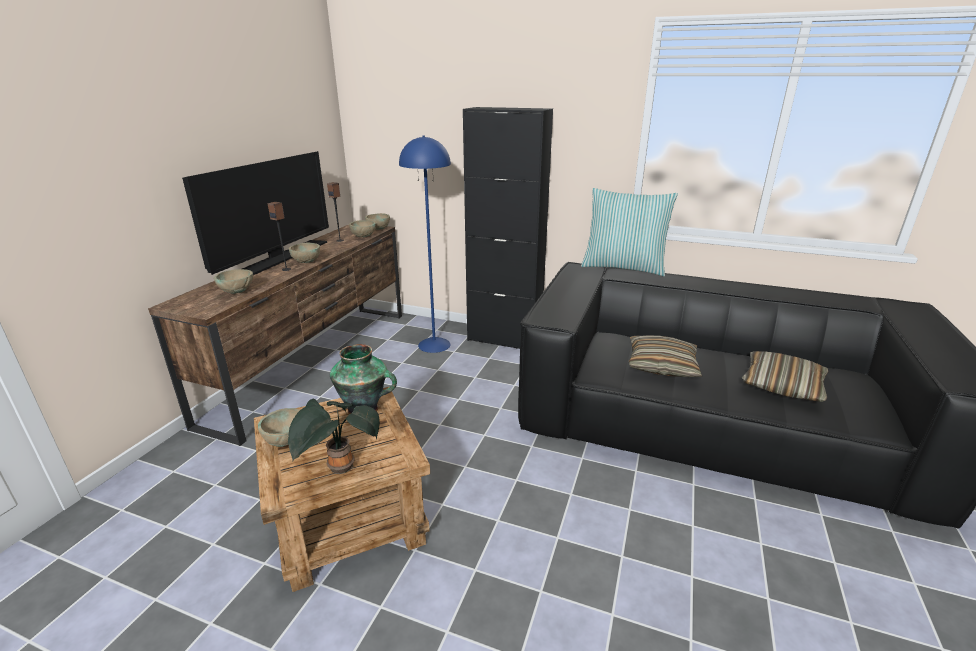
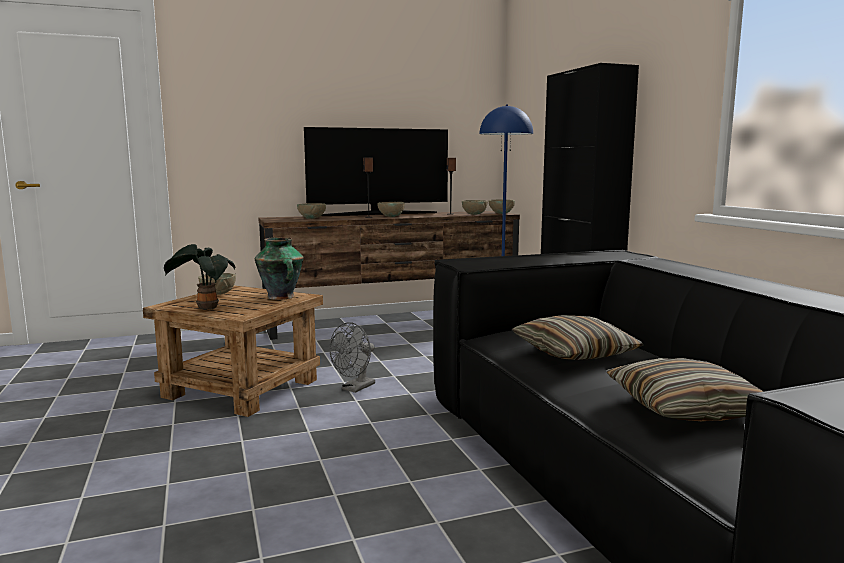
camera: 50 degrees right, 15 degrees down
(440, 455) = (355, 388): none -> grey fan
(623, 267) = (676, 260): pillow -> none

